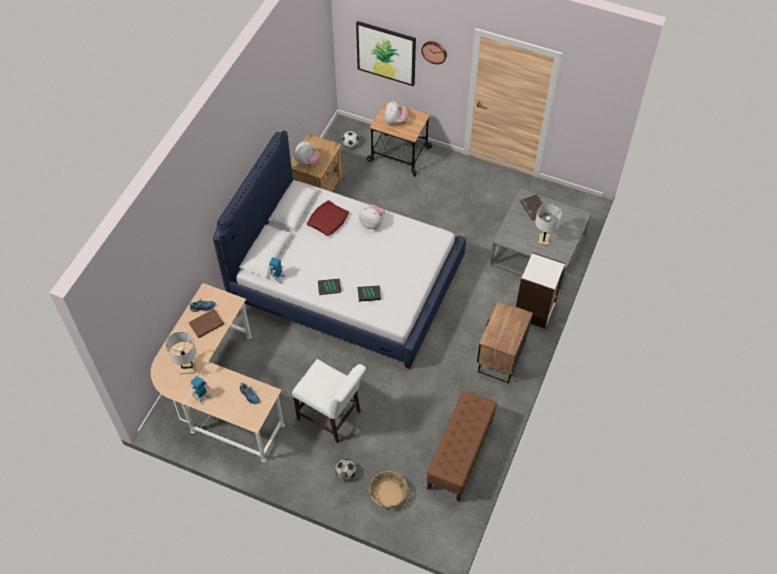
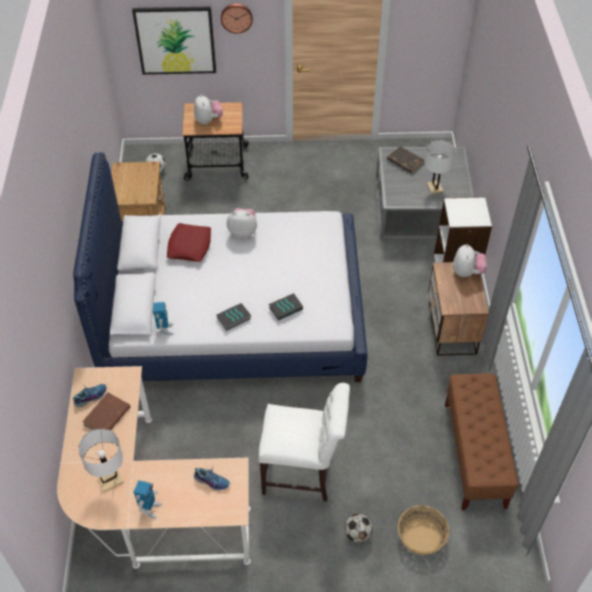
camera: 25 degrees left, 5 degrees down
(307, 162) = (129, 192): plush toy -> plush toy (467, 272)

